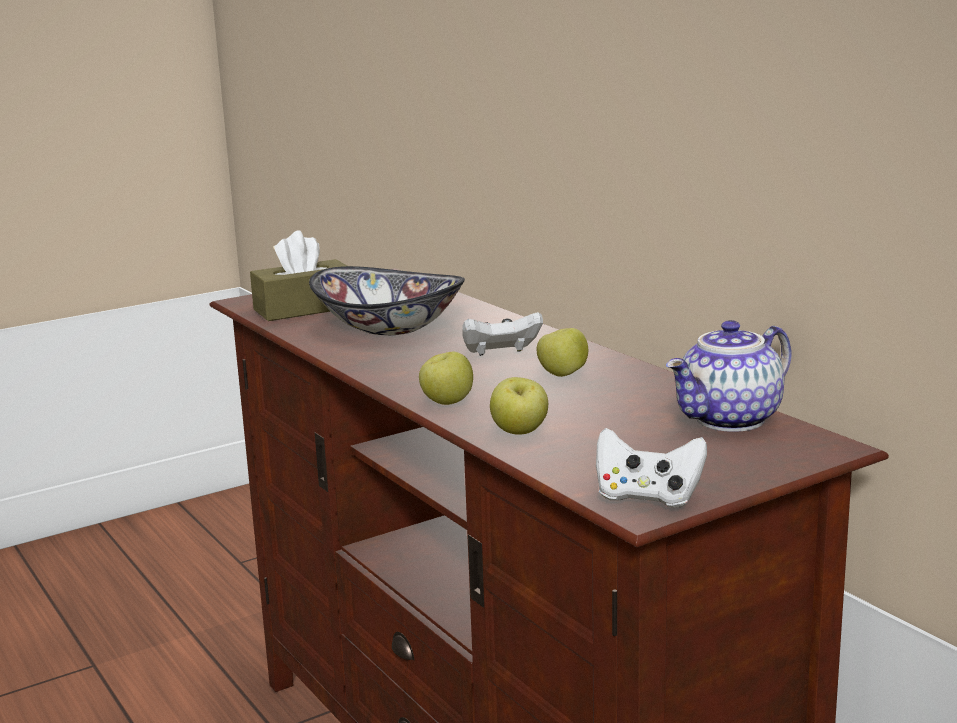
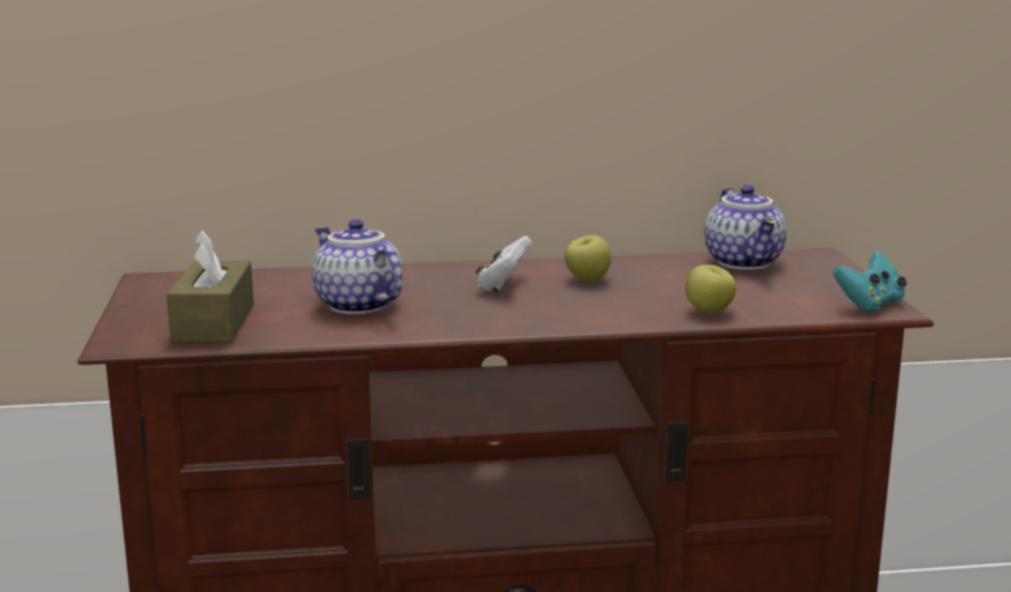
camera: 65 degrees left, 0 degrees up
(388, 328) = (355, 305): bowl -> teapot
(447, 403) = (609, 319): apple -> none
(647, 497) = (869, 304): white game controller -> turquoise game controller

